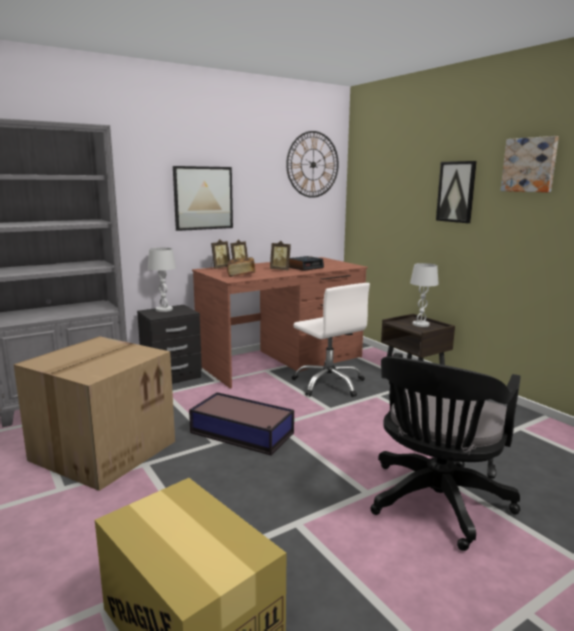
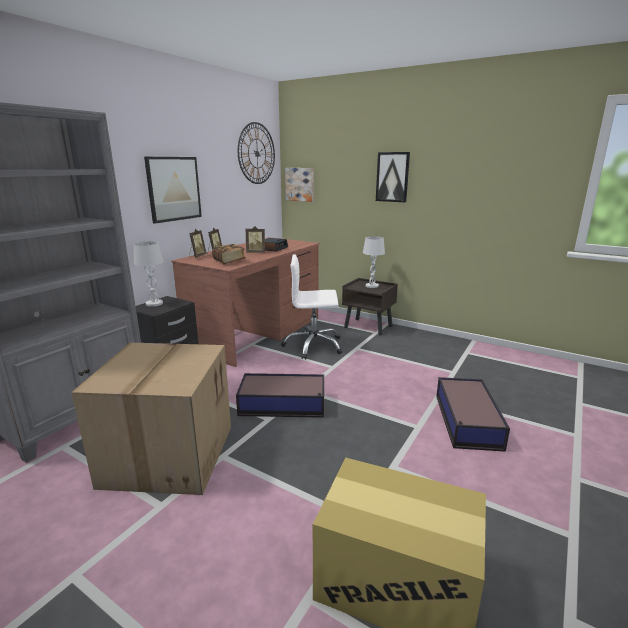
camera: 25 degrees left, 5 degrees up
(329, 384) = (313, 346): white office chair -> white office chair turned 150 degrees clockwise
(435, 504) = (467, 422): black office chair -> storage box
(530, 165) = (456, 155): picture -> picture (300, 184)

